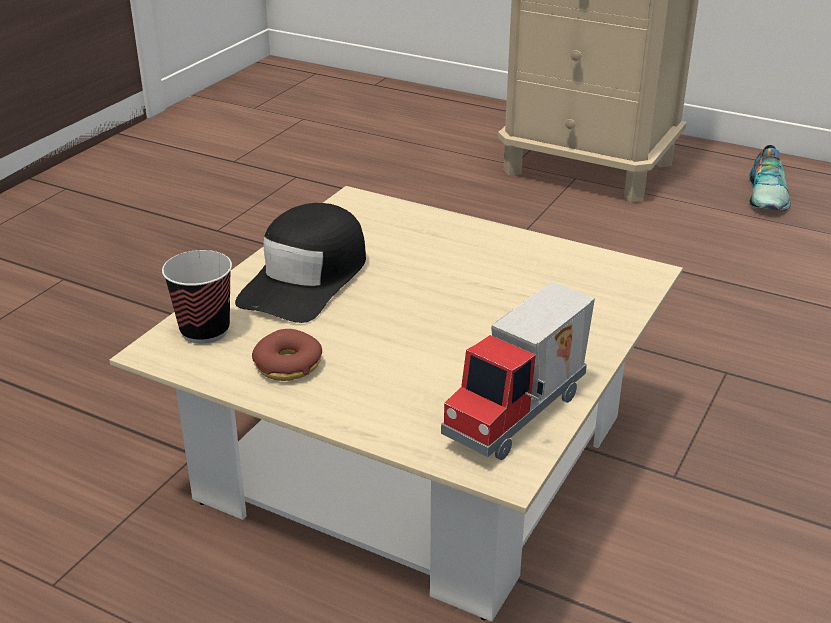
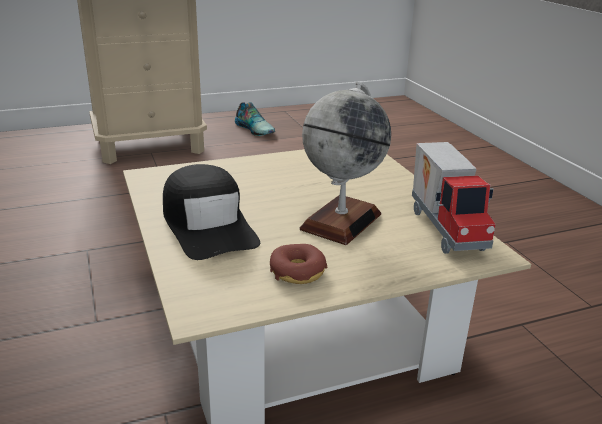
camera: 50 degrees left, 5 degrees down
(205, 331) = (206, 284): cup -> none
(428, 342) = (341, 221): none -> globe

